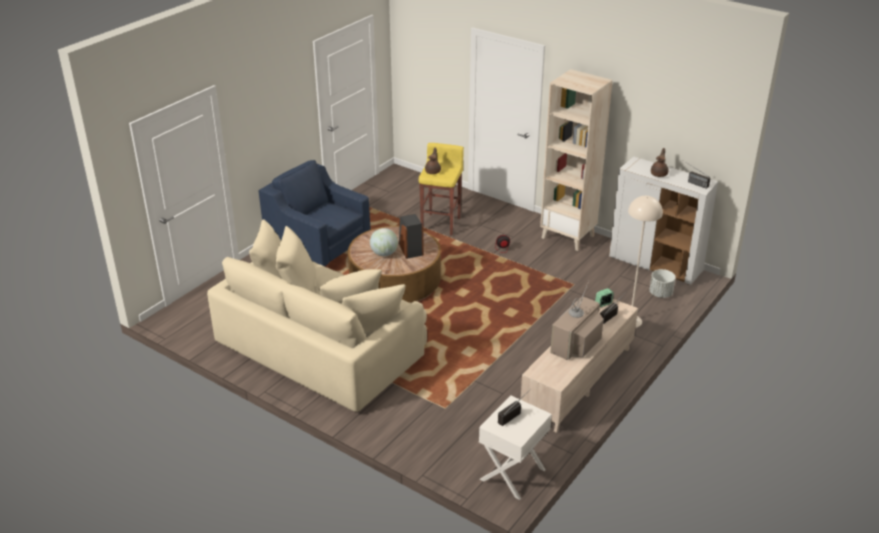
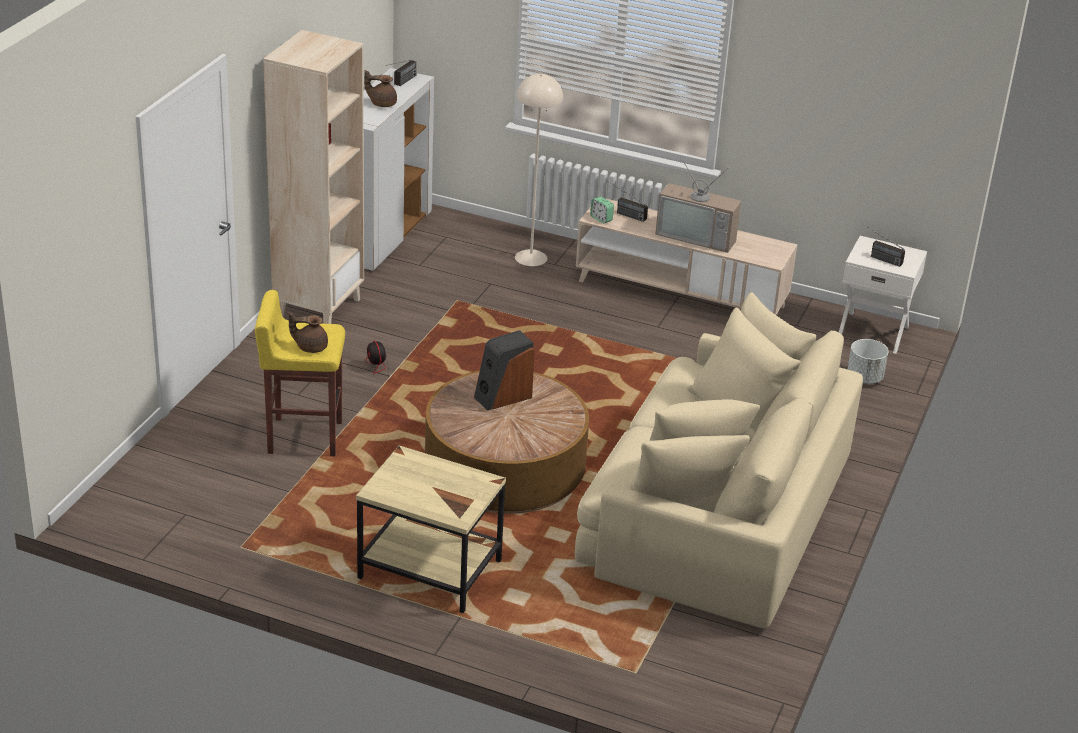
camera: 105 degrees left, 0 degrees up
(319, 248) = (429, 571): blue armchair -> beige side table
(384, 254) = (526, 421): globe -> none
(661, 294) = (456, 235): white planter -> white planter (864, 378)

